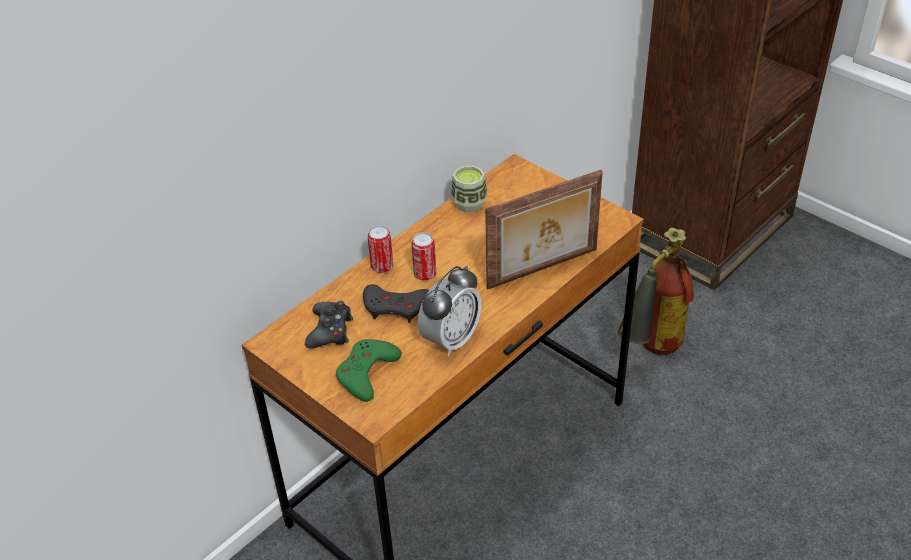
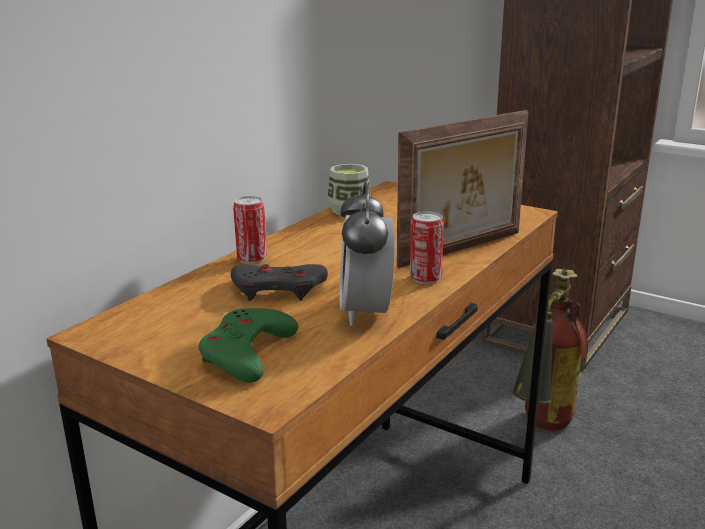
camera: 10 degrees left, 20 degrees down
(330, 331) = (185, 315): black game controller -> none
(425, 274) = (311, 261): can -> can (425, 278)
(451, 339) = (365, 312): alarm clock -> alarm clock turned 150 degrees clockwise

